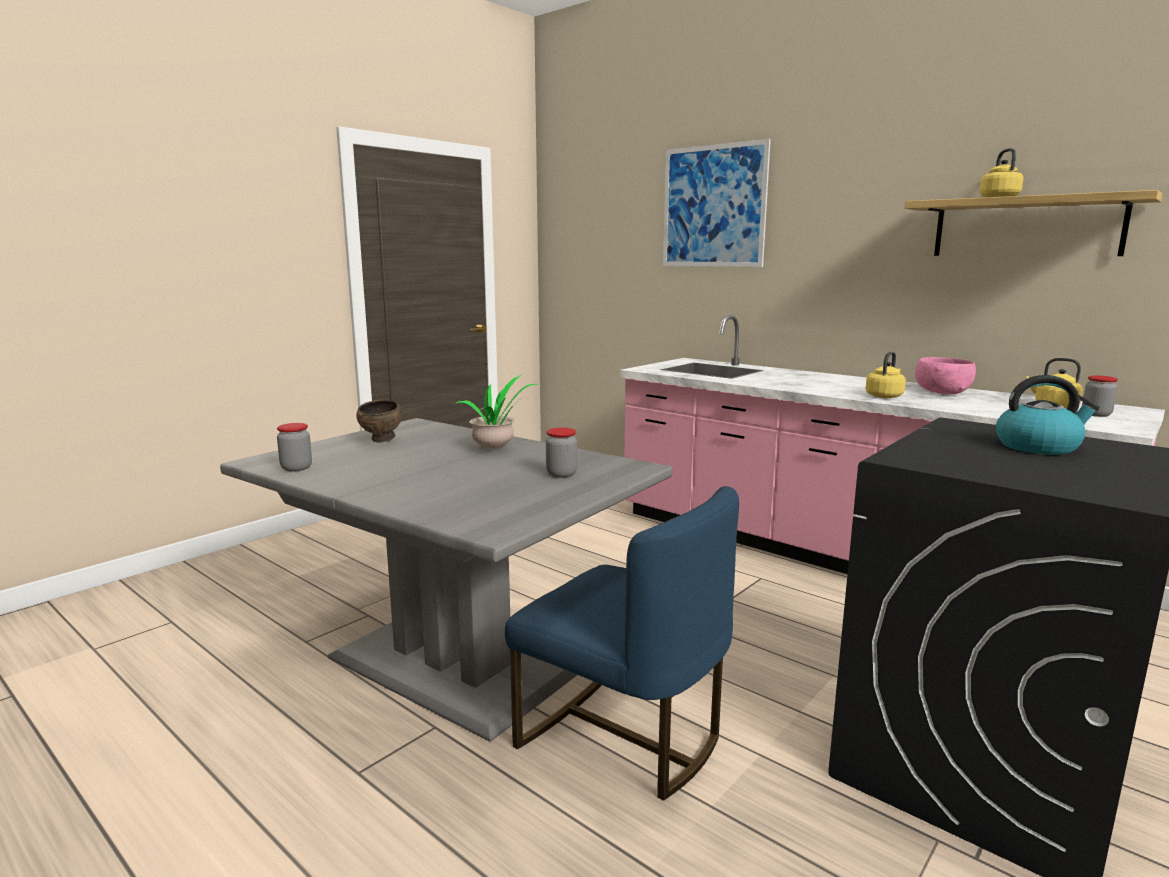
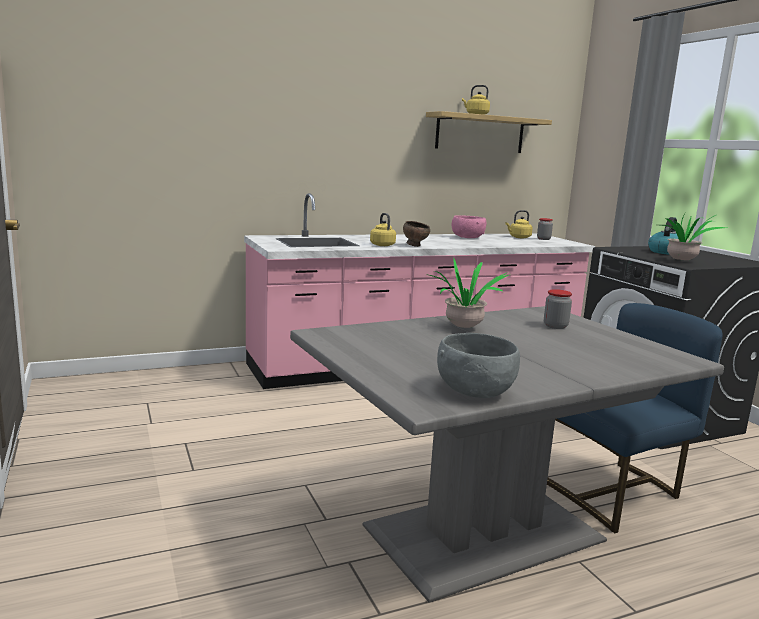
camera: 65 degrees left, 0 degrees up
(296, 468) = (474, 391): jar -> grey bowl
(382, 440) = (387, 351): brown bowl -> brown bowl (415, 245)
(713, 206) = (265, 94): picture -> none
(885, 396) = (465, 243): yellow kettle -> yellow kettle (382, 245)
(933, 455) = (682, 262): none -> potted plant

